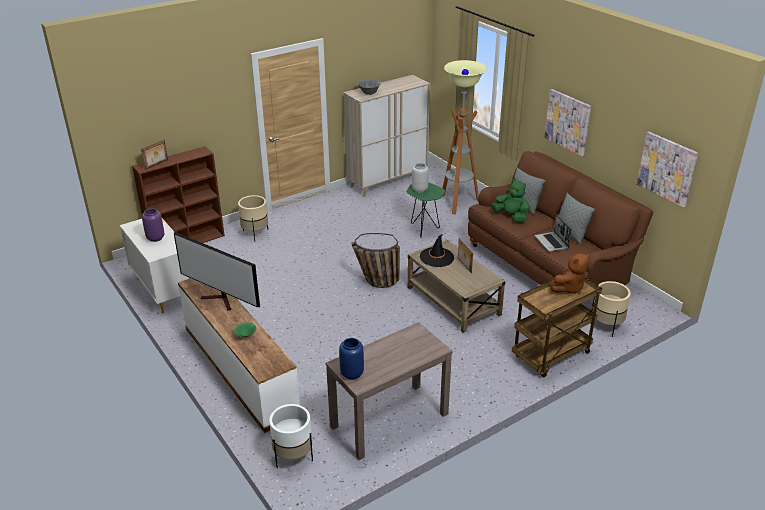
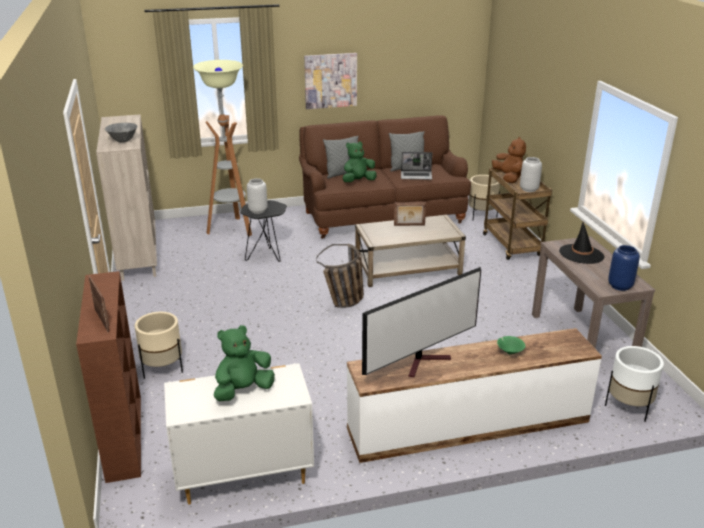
camera: 70 degrees left, 5 degrees down
(156, 238) = (243, 390): purple vase -> green plush toy
(424, 230) = (266, 256): green side table -> black side table
(437, 257) = (386, 234): black hat -> black hat (581, 254)
(547, 304) = (529, 189): none -> grey vase
(667, 168) = (445, 74): picture -> none

